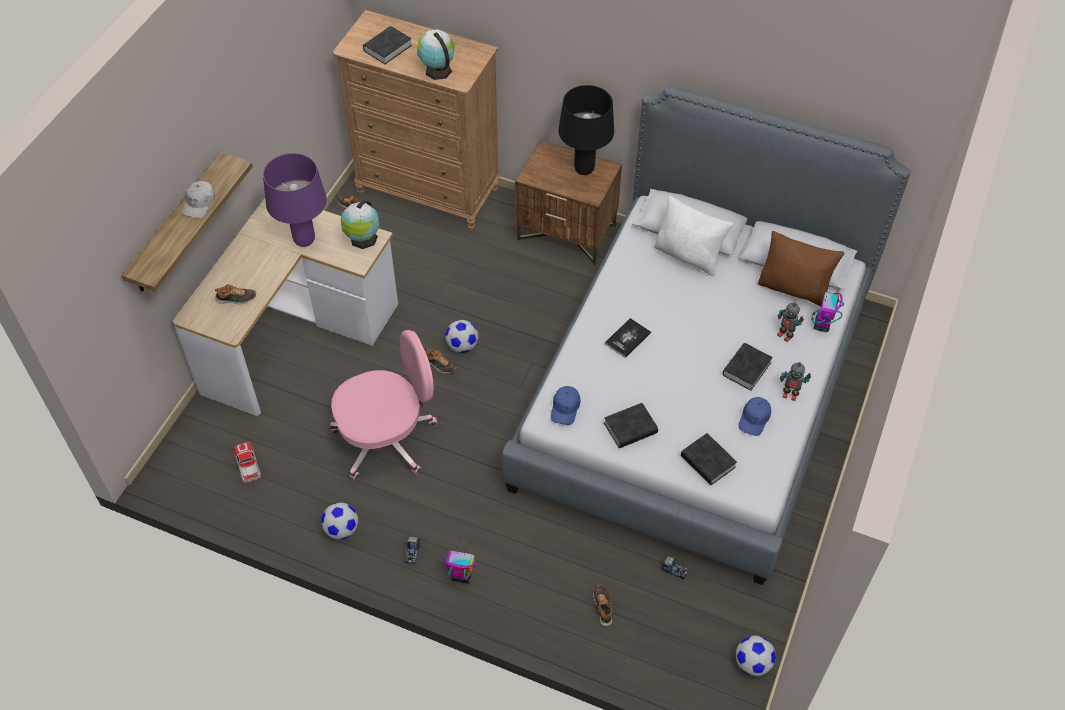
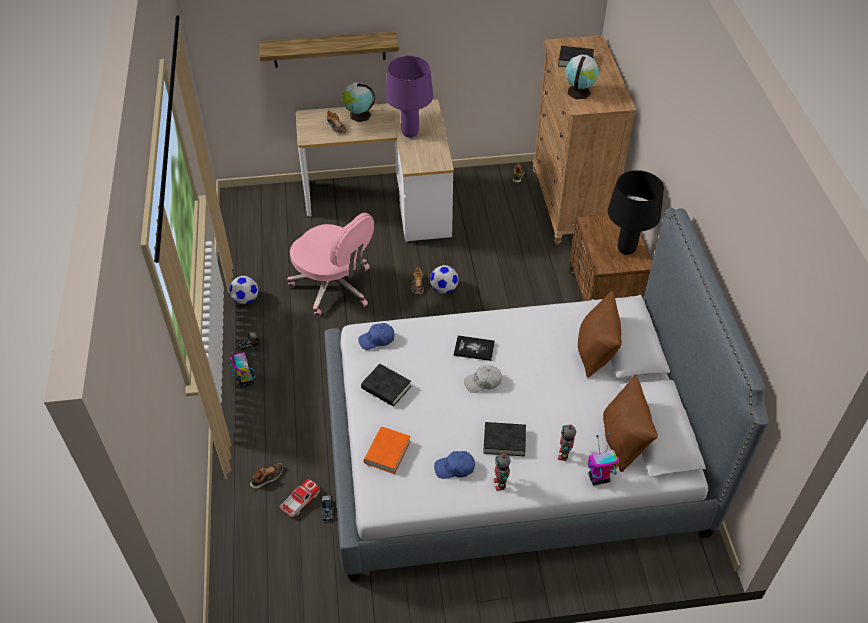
camera: 60 degrees right, 5 degrees down
(199, 203) = (343, 43): white cap -> white cap (483, 382)
(248, 465) = (266, 231): toy car -> toy car (300, 501)
(363, 239) = (434, 159): globe -> globe (359, 115)
(688, 256) = (595, 352): white pillow -> brown pillow
(707, 462) = (387, 452): black book -> orange book
(752, 663) = (271, 605): football -> none

